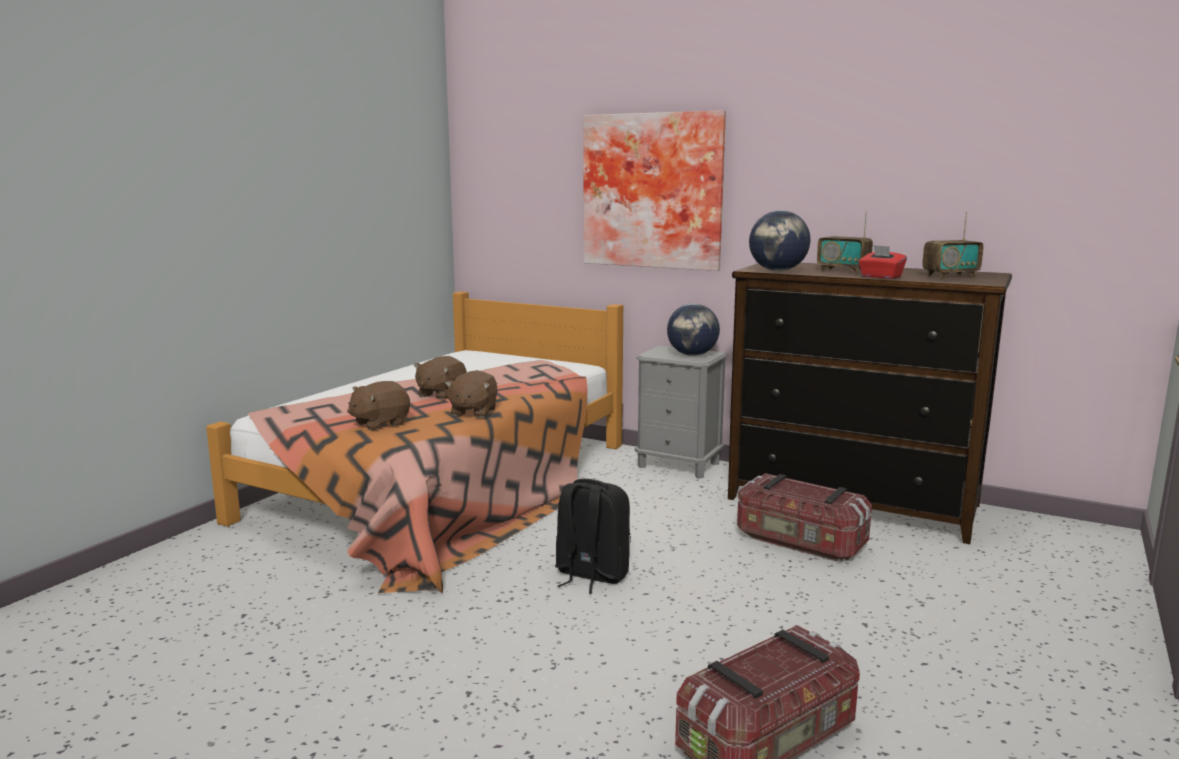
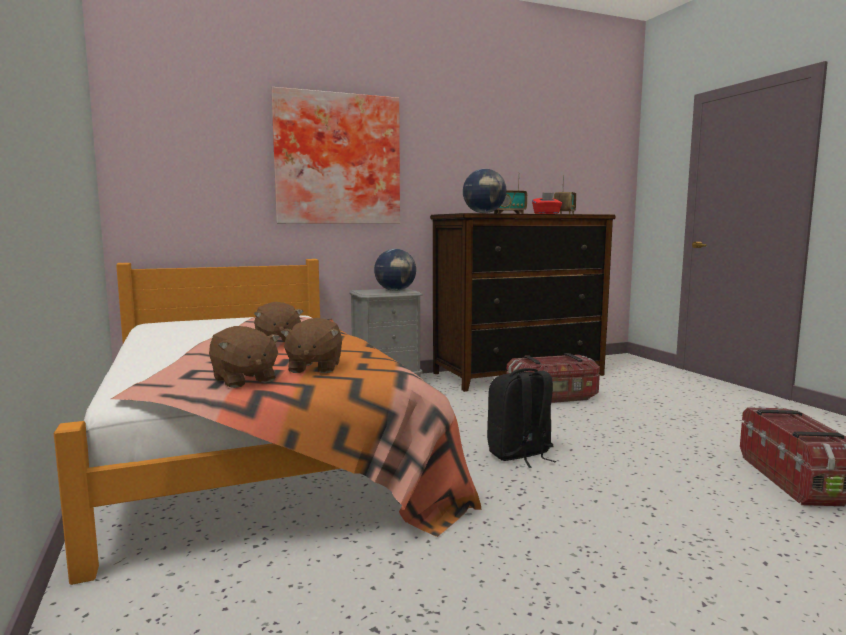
camera: 50 degrees left, 5 degrees down
(473, 412) = (354, 346): brown plush toy -> brown plush toy (243, 380)

